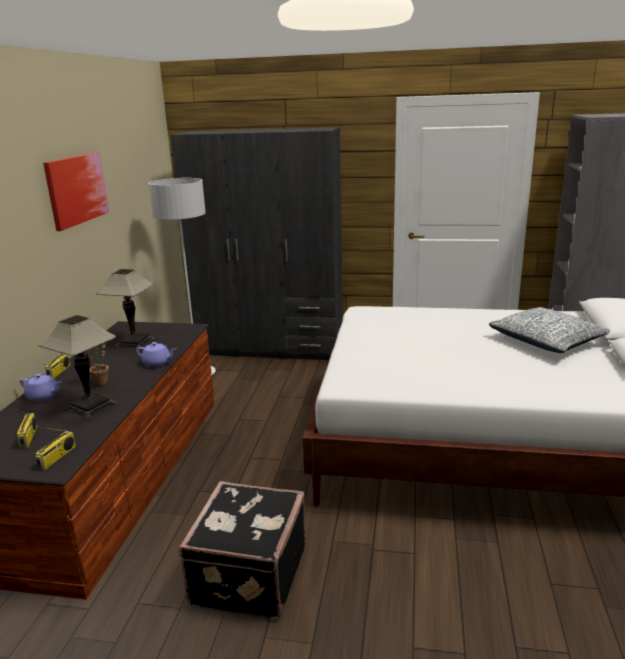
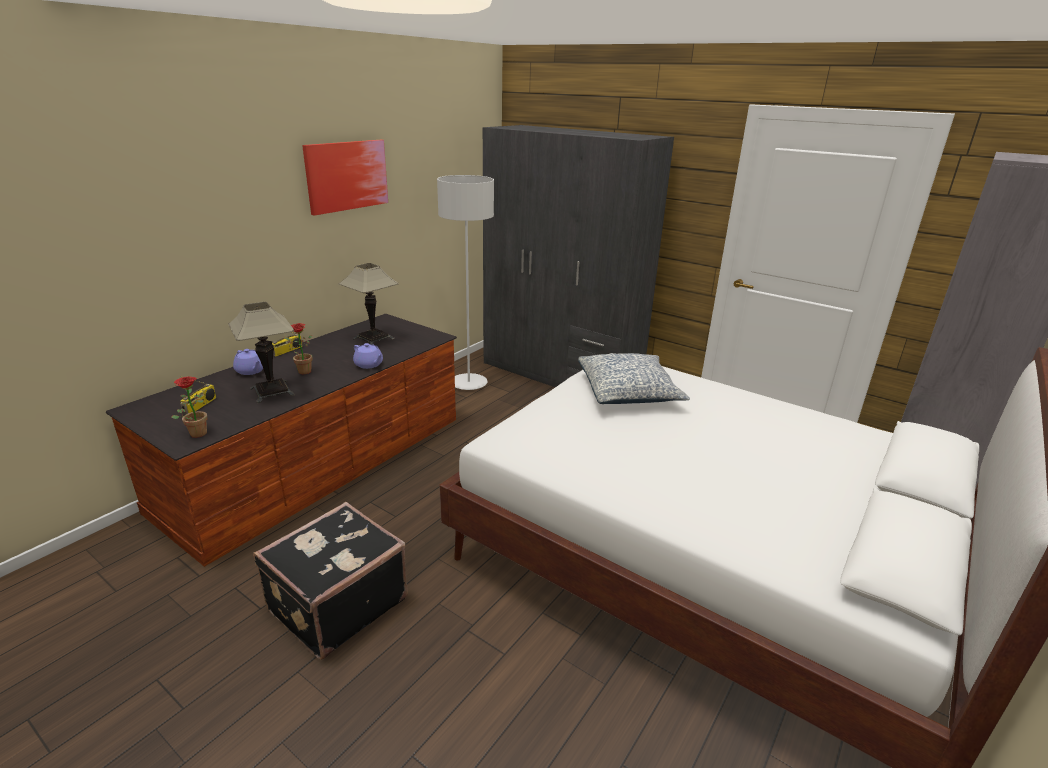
camera: 25 degrees right, 5 degrees up
(57, 457) = (197, 432): radio -> potted plant
(547, 341) = (798, 463): pillow -> pillow (628, 392)

